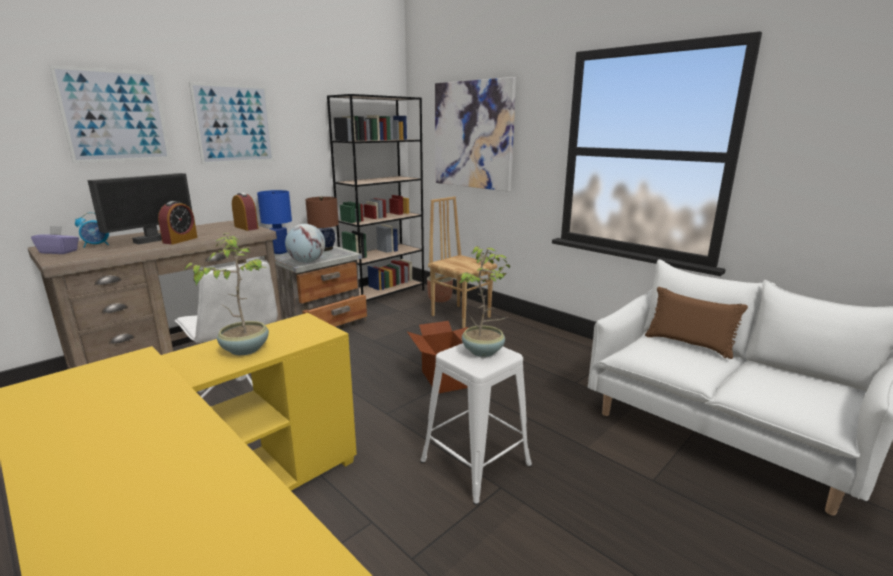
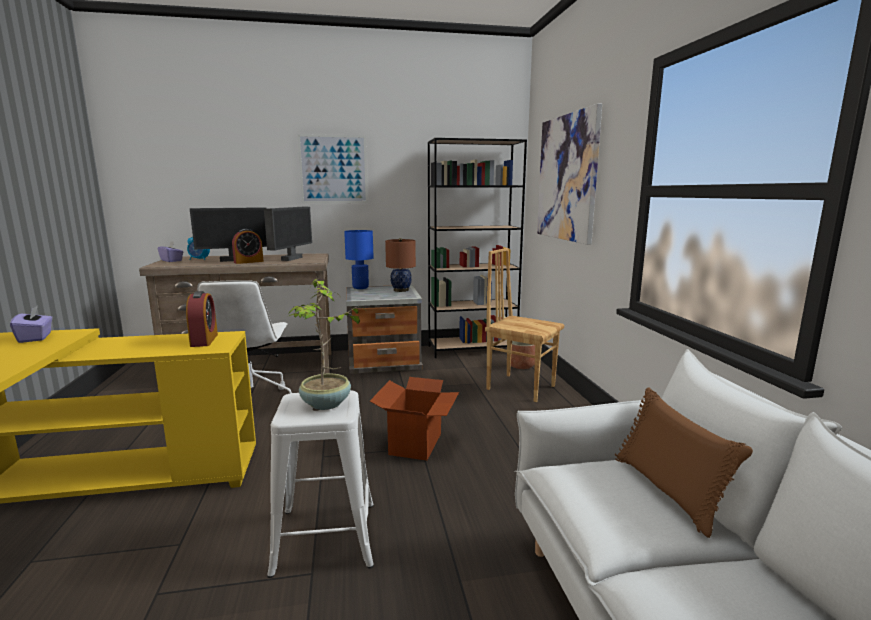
camera: 35 degrees right, 5 degrees down
(97, 375) = (36, 337): none -> purple tissue box
(115, 116) = (238, 162): picture -> none
(221, 230) = (291, 259): none -> monitor
(244, 349) = (147, 345): potted plant -> none
(246, 227) = (312, 259): alarm clock -> alarm clock (204, 340)
(307, 262) = (364, 298): globe -> none
(461, 316) = (520, 387): brown chair -> brown chair turned 45 degrees counterclockwise

